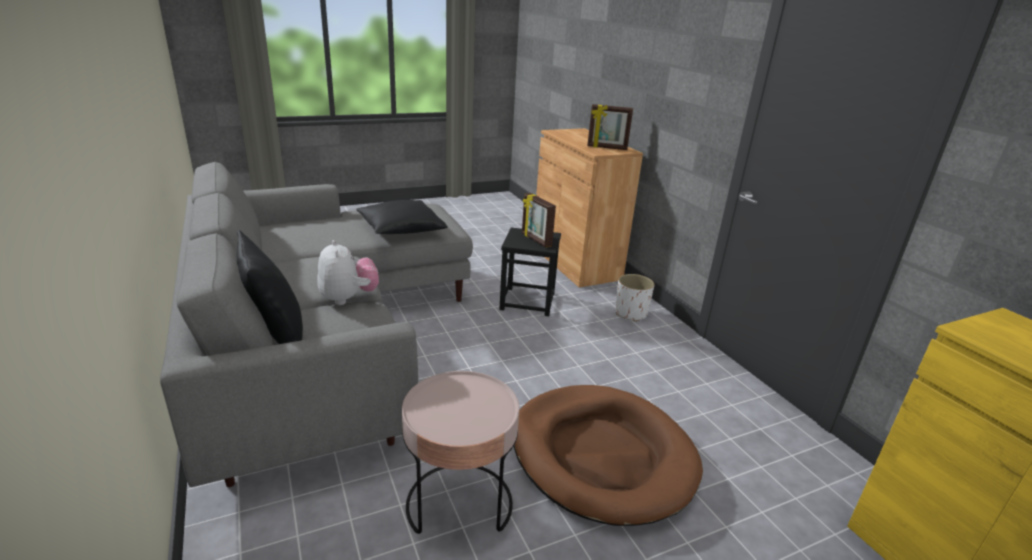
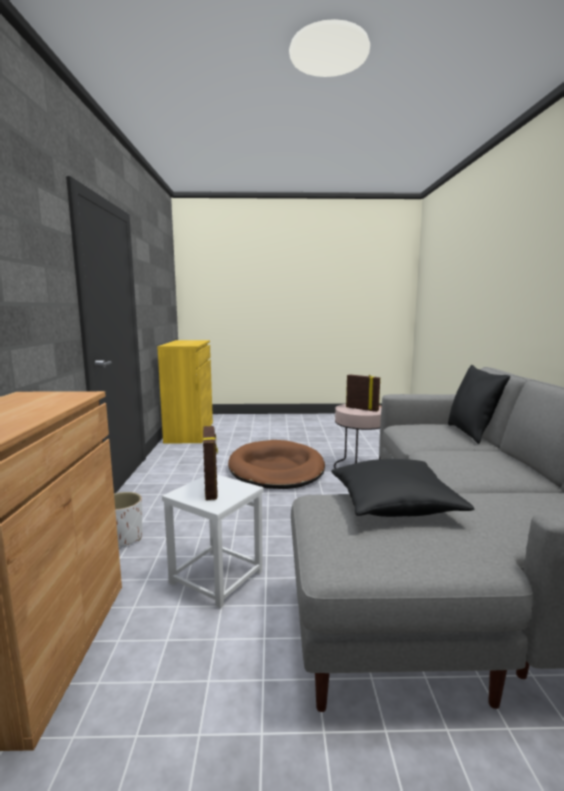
camera: 155 degrees left, 15 degrees down
(348, 298) = (434, 447): plush toy -> none
(527, 301) = (216, 577): black stool -> white stool
(607, 148) = (39, 398): picture frame -> picture frame (362, 409)

